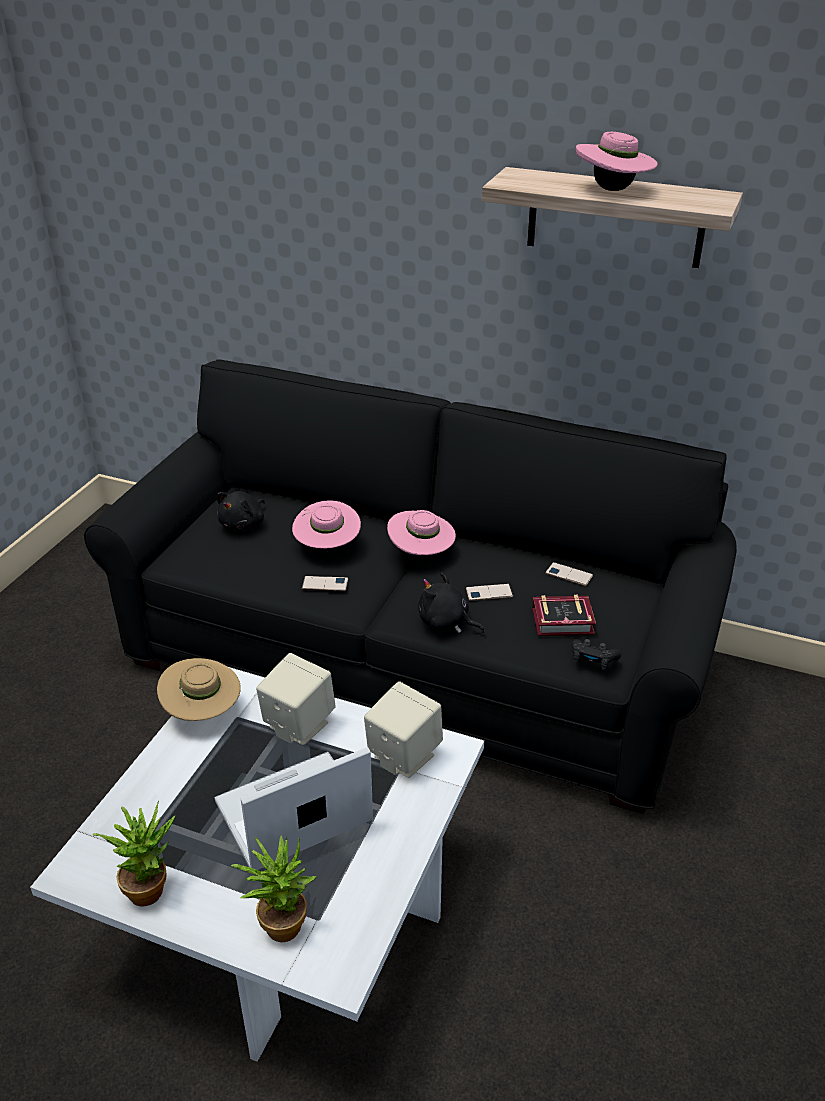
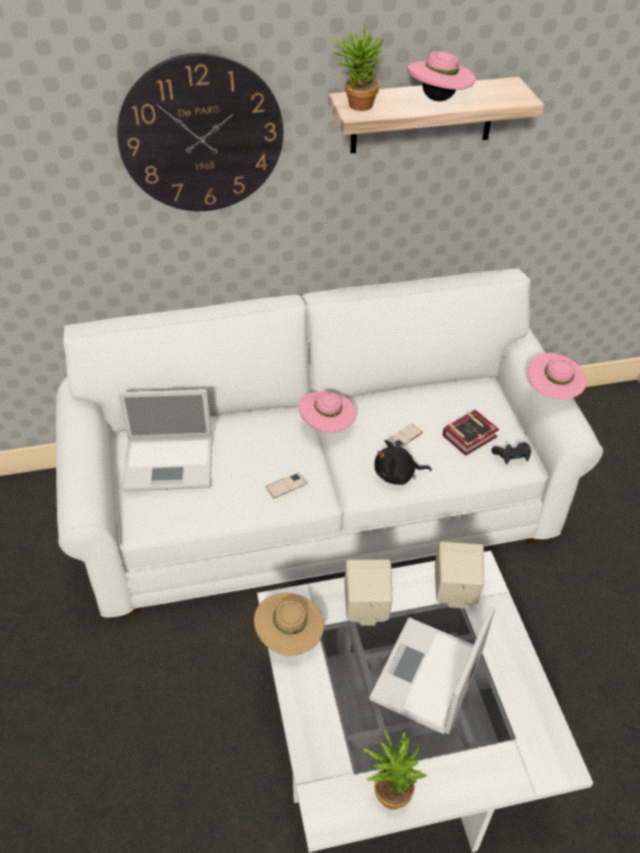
camera: 35 degrees left, 10 degrees up
(244, 524) = (170, 463): black plush toy -> laptop
(280, 921) = (494, 755): potted plant -> potted plant (356, 104)
(327, 547) = (257, 453): pink hat -> pink hat (552, 393)
(371, 187) = (201, 135): none -> wall clock
(414, 659) = (319, 503): black sofa -> white sofa
(569, 574) = (440, 397): phone -> none

